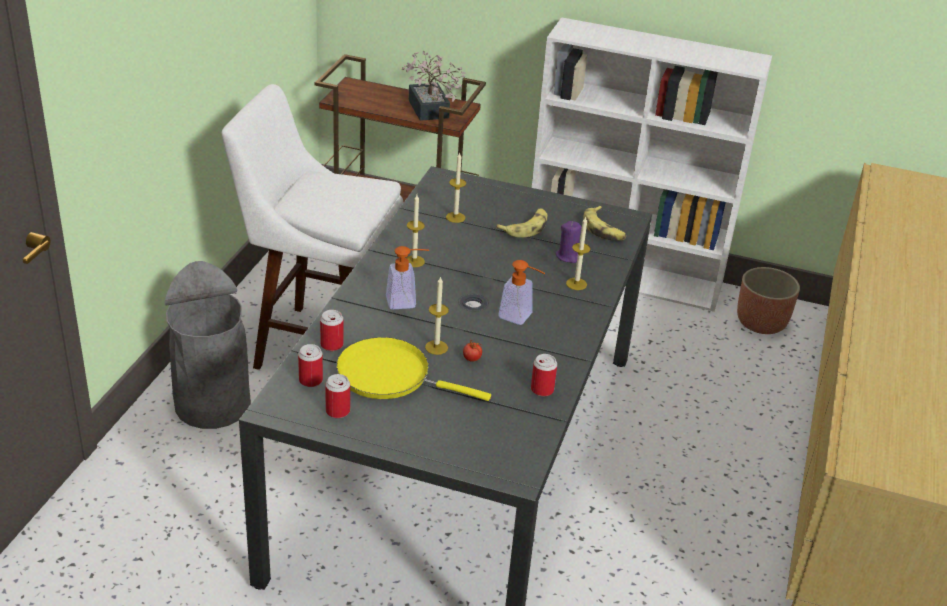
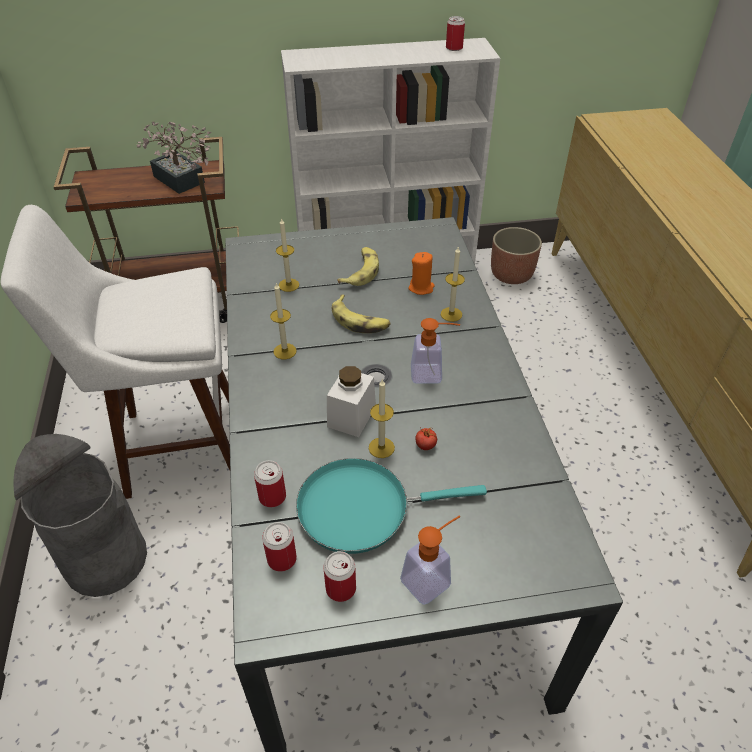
camera: 25 degrees left, 10 degrees up
(390, 375) = (361, 508): yellow frying pan -> turquoise frying pan
(407, 301) = (311, 403): soap dispenser -> soap dispenser (432, 578)
(430, 321) = (351, 416): none -> white jar
(542, 390) = (517, 451): can -> can (454, 48)
(568, 256) = (421, 288): purple candle -> orange candle
(603, 229) = (428, 247): banana -> banana (360, 321)

